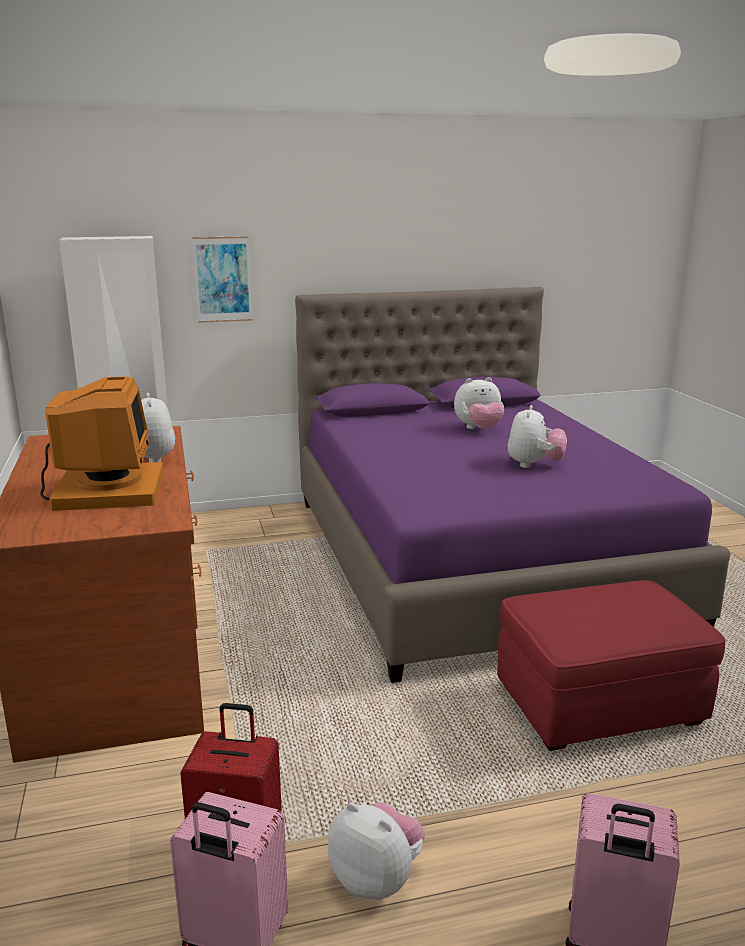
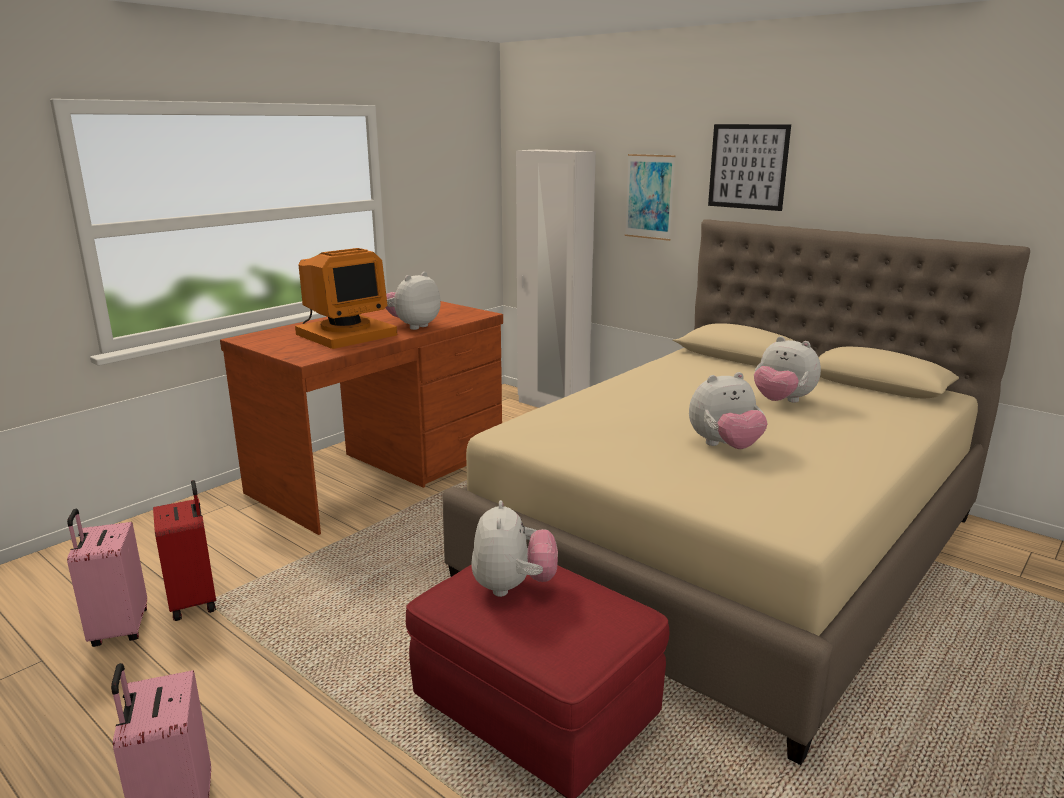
camera: 55 degrees right, 0 degrees up
(325, 243) = (748, 166): none -> picture
(377, 879) = (199, 664): plush toy -> plush toy (513, 587)
(474, 559) = (729, 548): purple bed -> beige bed

